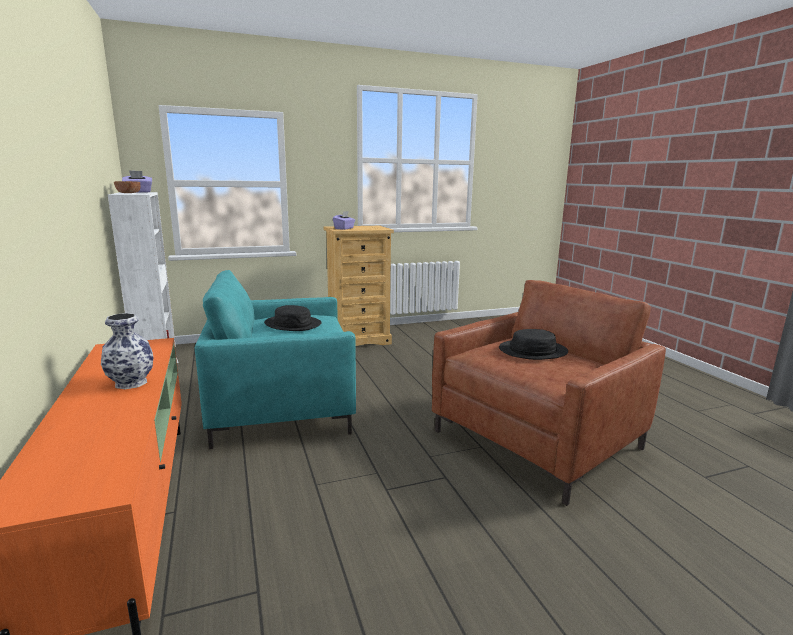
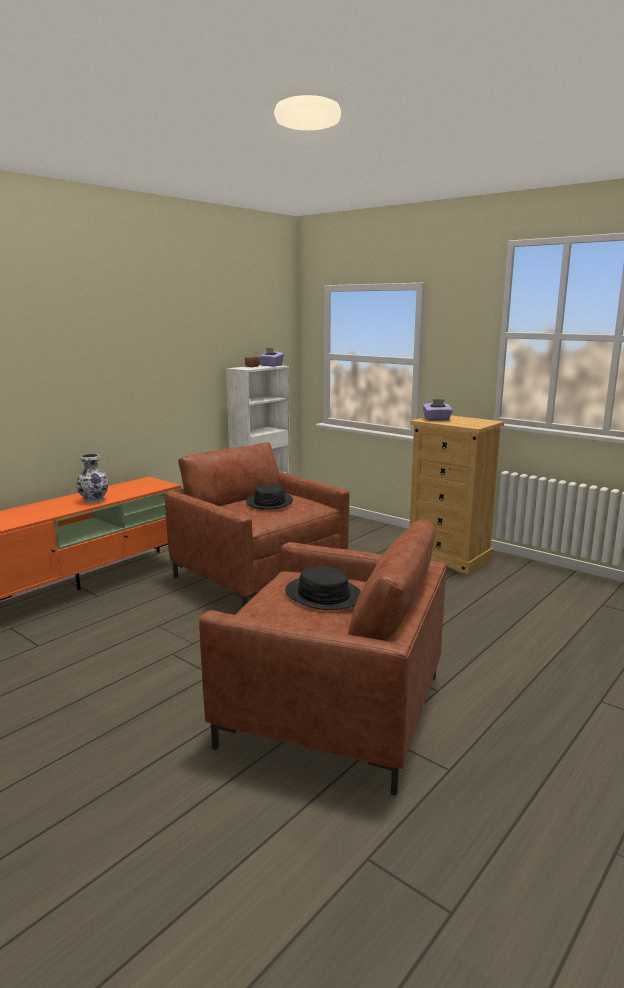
camera: 60 degrees right, 0 degrees up
(281, 407) = (259, 576): turquoise armchair -> brown armchair

